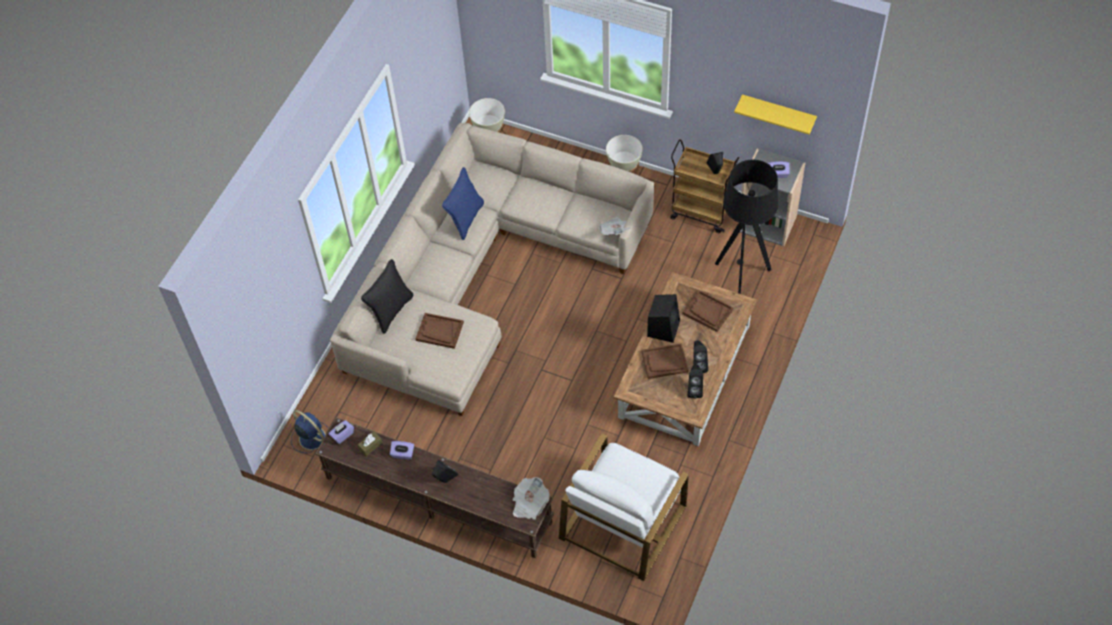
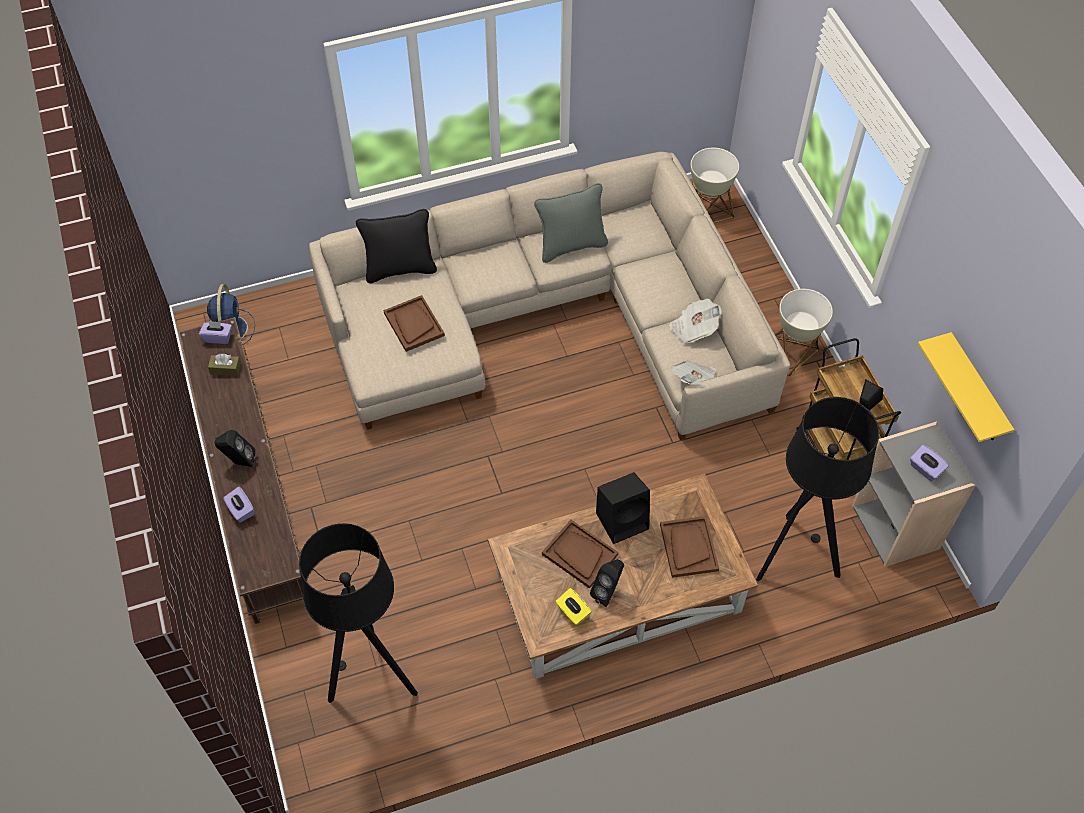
camera: 45 degrees right, 0 degrees up
(403, 454) = (239, 402): purple tissue box -> purple tissue box (241, 510)
(465, 219) = (571, 246): blue pillow -> grey pillow
(529, 504) = (276, 559): newspaper -> newspaper (693, 329)
(622, 520) = (372, 674): white armchair -> black floor lamp
(694, 389) = (573, 612): black speaker -> yellow tissue box

